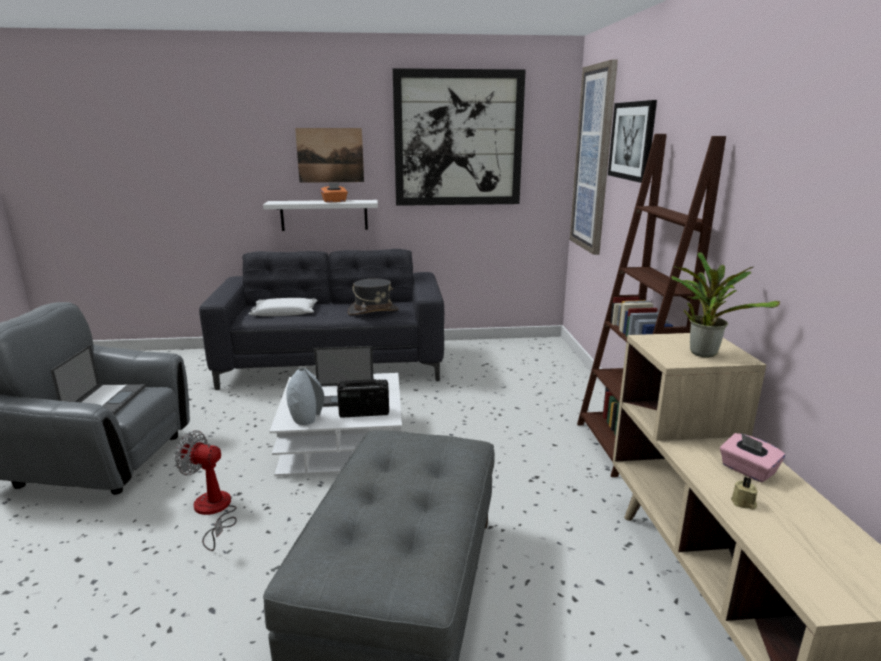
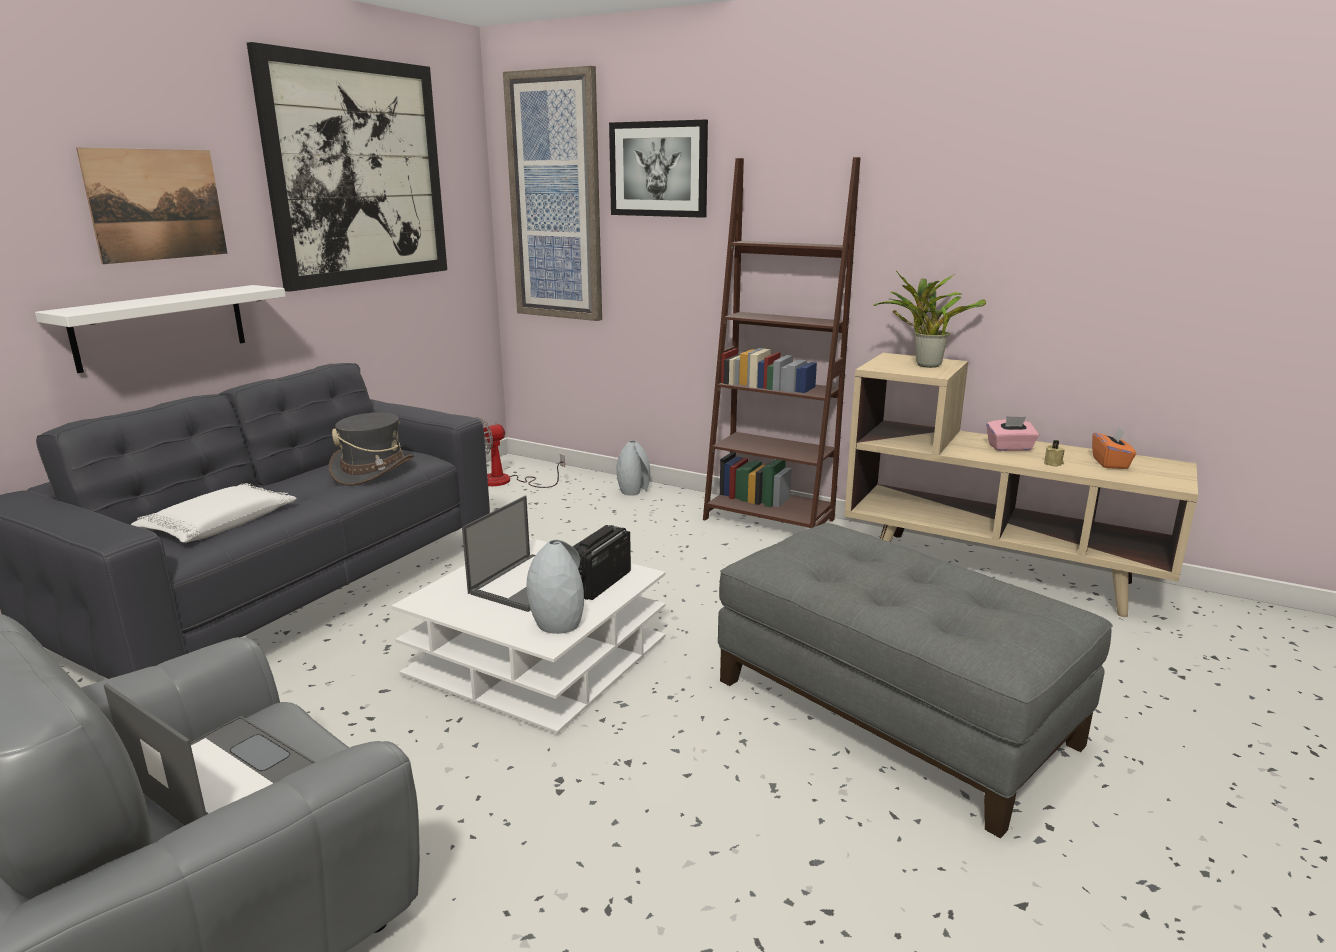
camera: 55 degrees left, 0 degrees up
(213, 511) = (581, 815): fan -> fan (506, 481)
(334, 201) = (195, 295): orange tissue box -> orange tissue box (1110, 463)
(578, 387) = (634, 491): none -> grey vase

